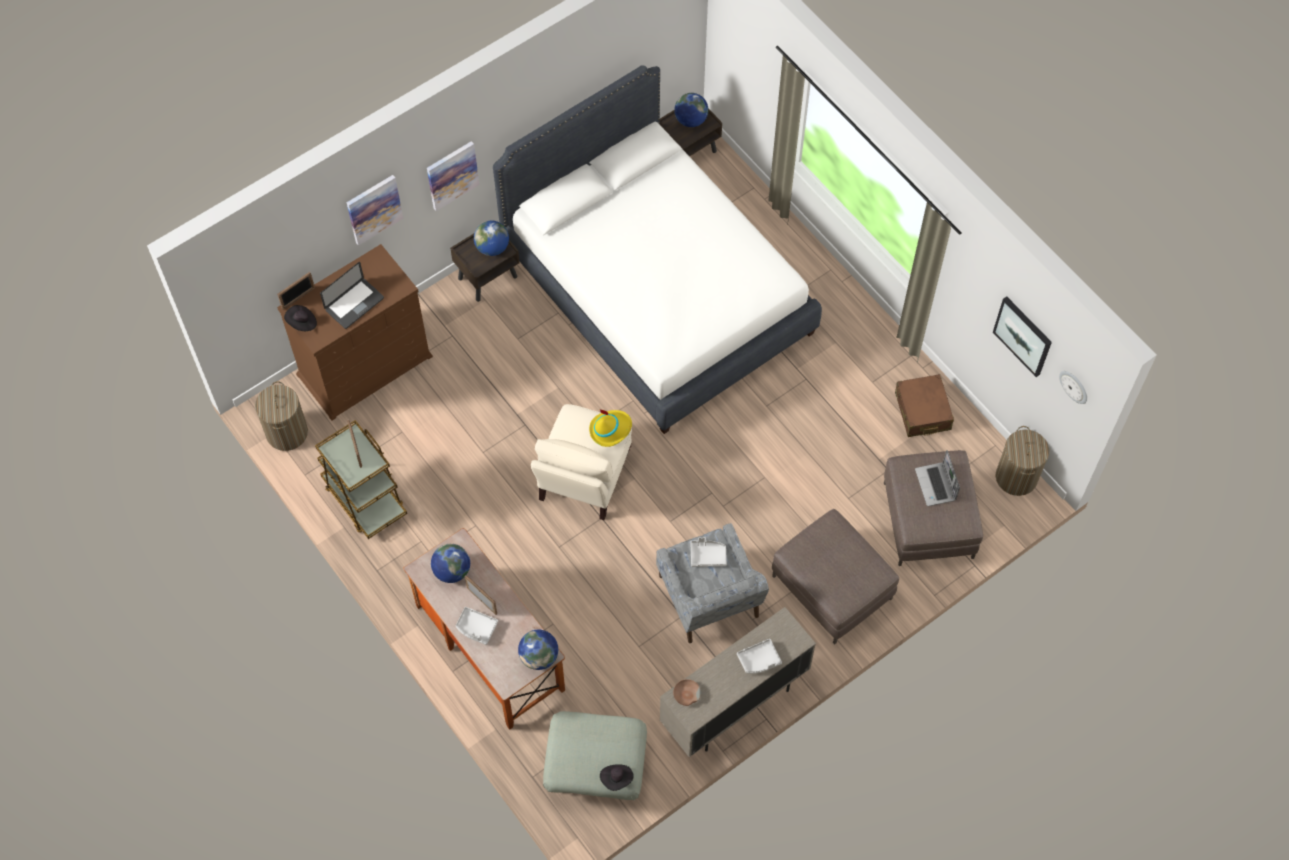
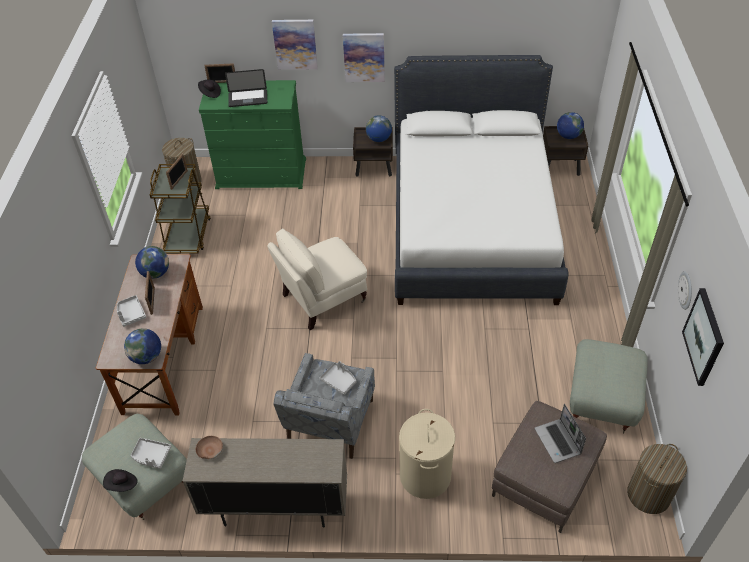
camera: 40 degrees right, 15 degrees down
(365, 365) = (261, 173): brown dresser -> green dresser
(610, 429) = (347, 262): yellow hat -> none
(759, 660) = (286, 464): grey tray -> grey tray (151, 456)
(832, 587) = (425, 476): brown ottoman -> beige laundry basket
(922, 411) = (603, 400): brown suitcase -> grey ottoman
(936, 485) = (558, 442): laptop -> laptop turned 45 degrees counterclockwise
(1074, 386) = (726, 401): wall clock -> wall clock (686, 290)

